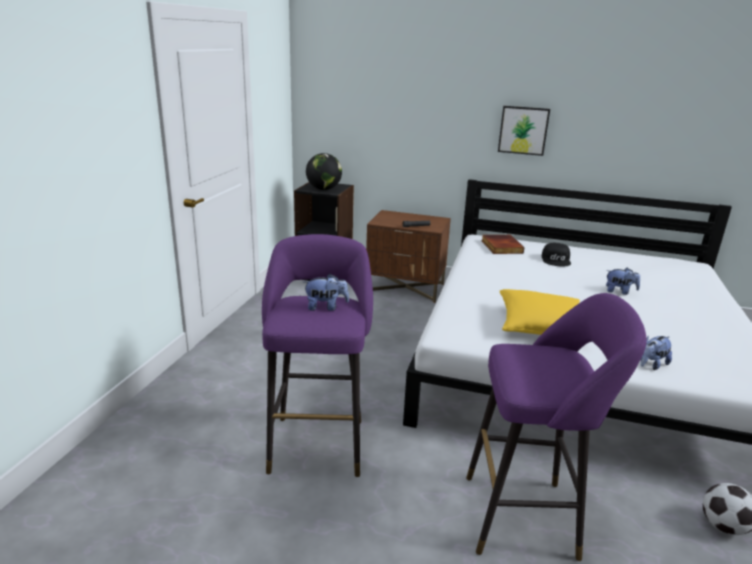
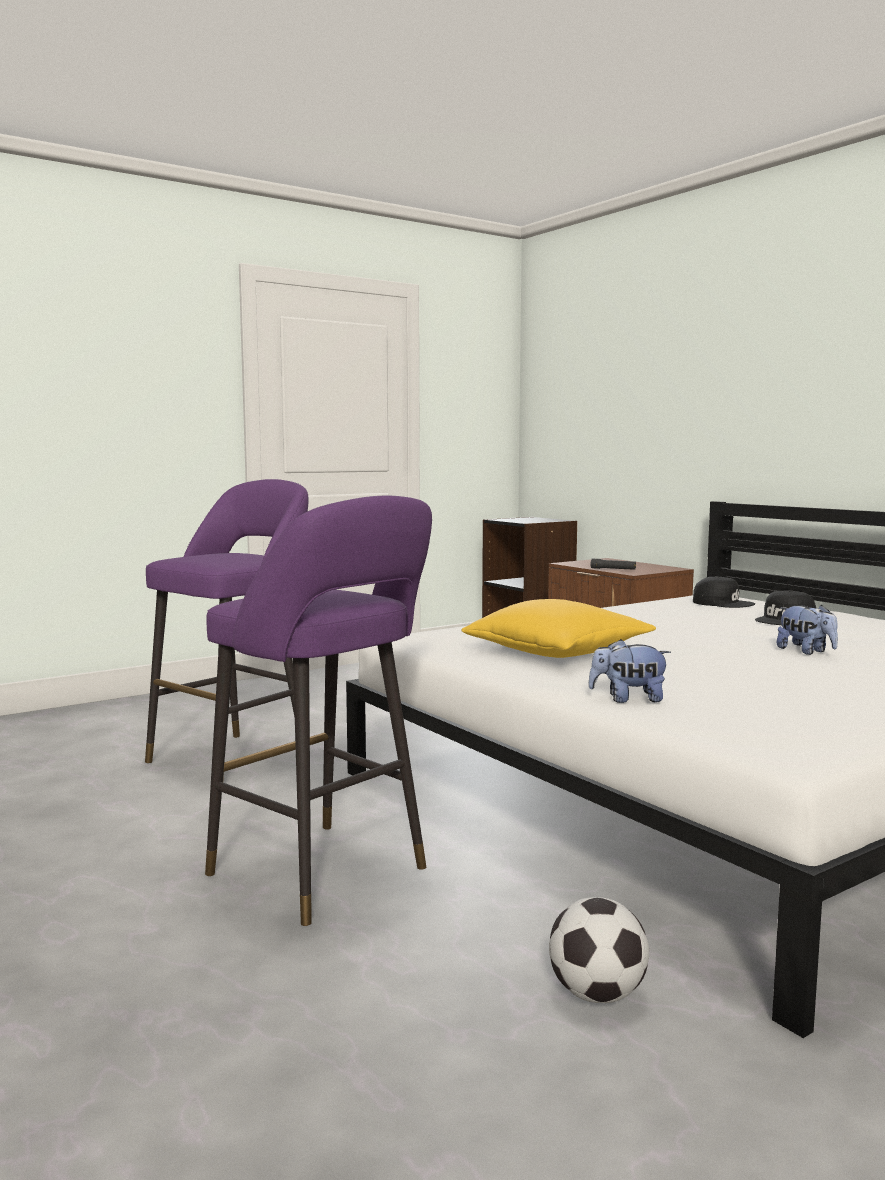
camera: 40 degrees right, 15 degrees down
(323, 189) = (523, 520): globe -> none
(326, 307) = (233, 555): plush toy -> none
(500, 246) = (722, 603): book -> black cap
(523, 130) = (795, 413): picture -> none

